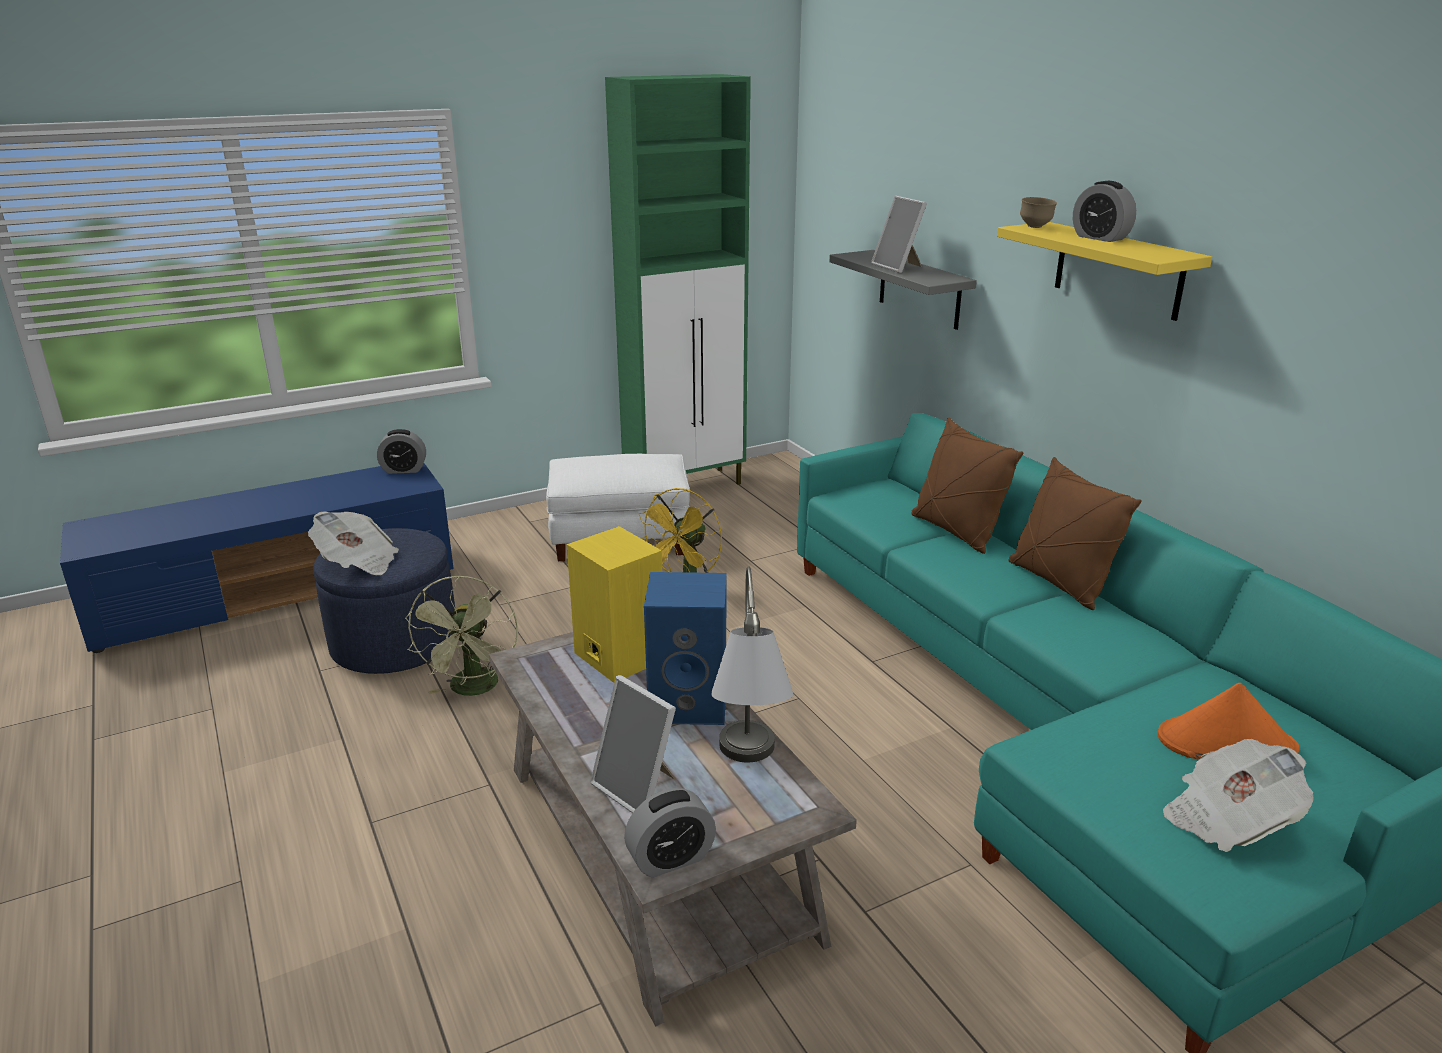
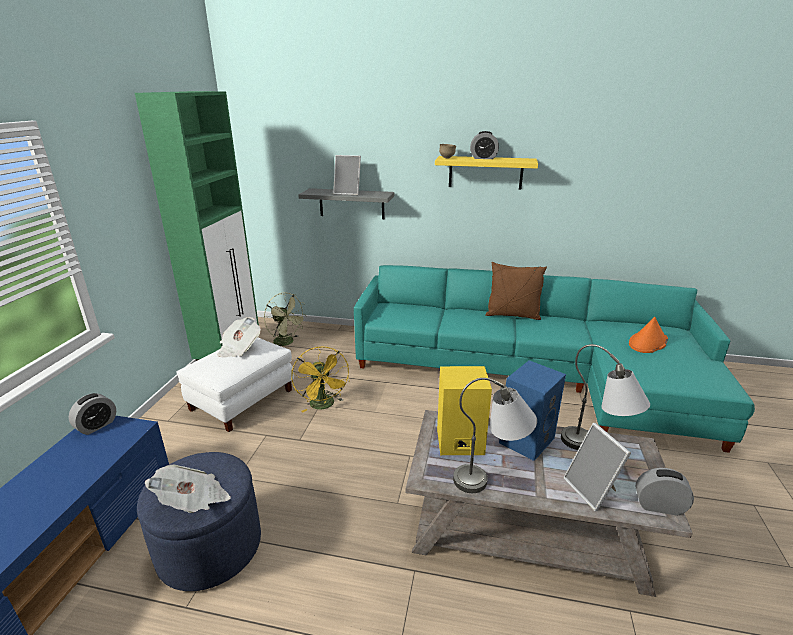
camera: 50 degrees left, 0 degrees up
(474, 690) = (313, 532): green fan -> green fan (287, 342)
(574, 702) = (492, 477): none -> grey table lamp
(638, 789) = (592, 490): picture frame -> picture frame turned 75 degrees clockwise
(671, 859) = (659, 506): alarm clock -> alarm clock turned 90 degrees counterclockwise
(956, 531) = (448, 313): brown pillow -> none
(1228, 819) = (692, 364): newspaper -> newspaper (239, 348)

